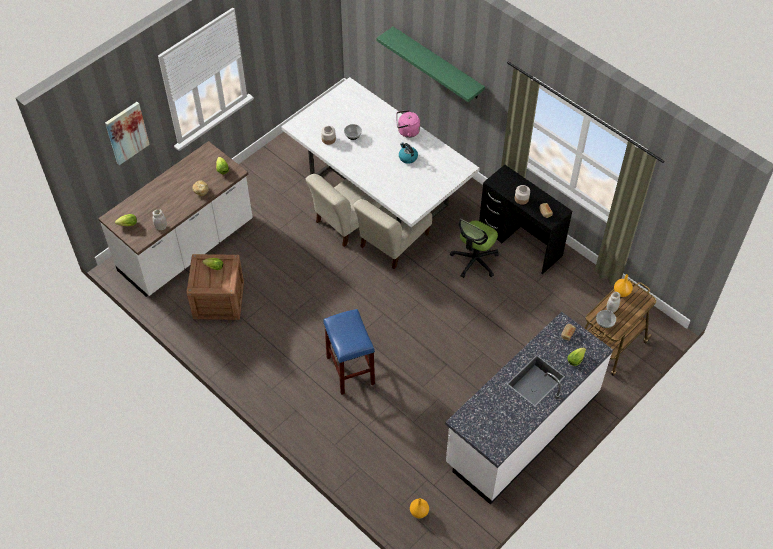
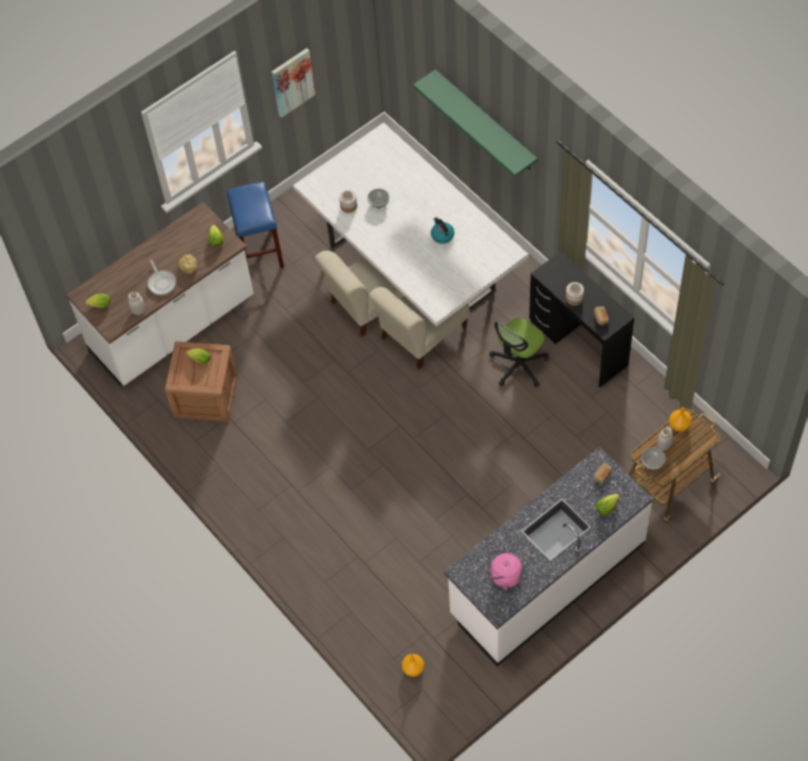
camera: 10 degrees right, 5 degrees up
(126, 132) = (102, 197): picture -> picture (292, 82)
(179, 204) = (161, 282): none -> frying pan
(349, 370) = (352, 493): blue stool -> blue stool (259, 251)
(407, 131) = (445, 200): pink kettle -> pink kettle (503, 576)

